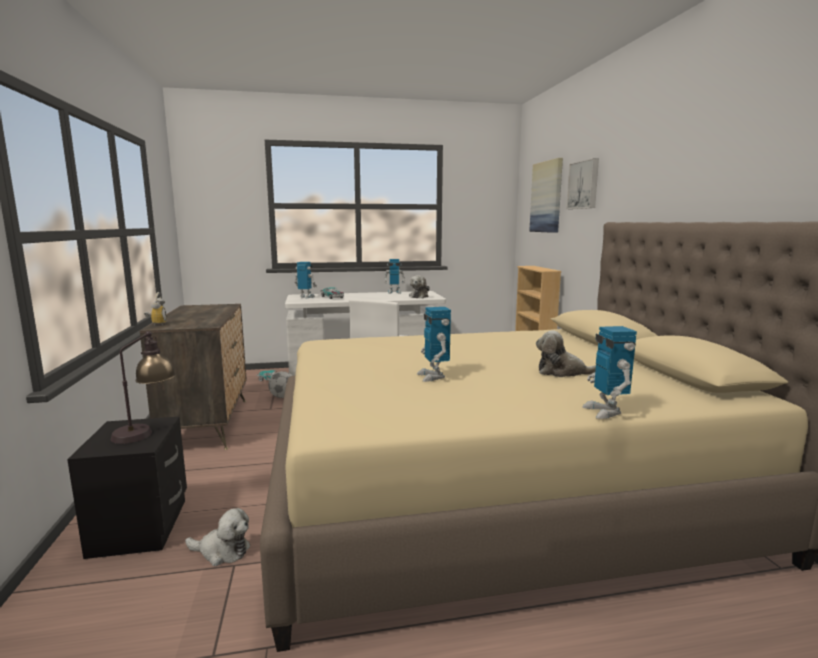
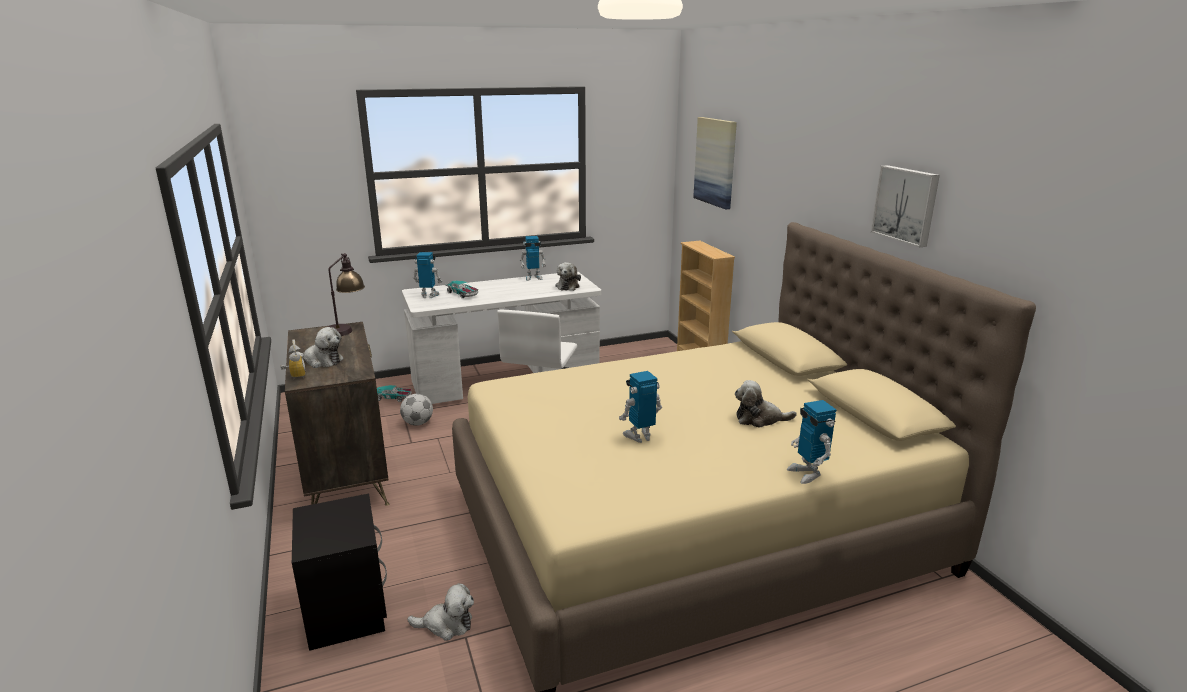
camera: 10 degrees left, 10 degrees up
(147, 431) = (348, 517): table lamp -> table lamp (347, 328)
(186, 318) = (321, 361): none -> plush toy
(433, 376) = (640, 437): toy robot -> toy robot turned 90 degrees clockwise
(584, 185) = (763, 164): picture -> picture (906, 205)

